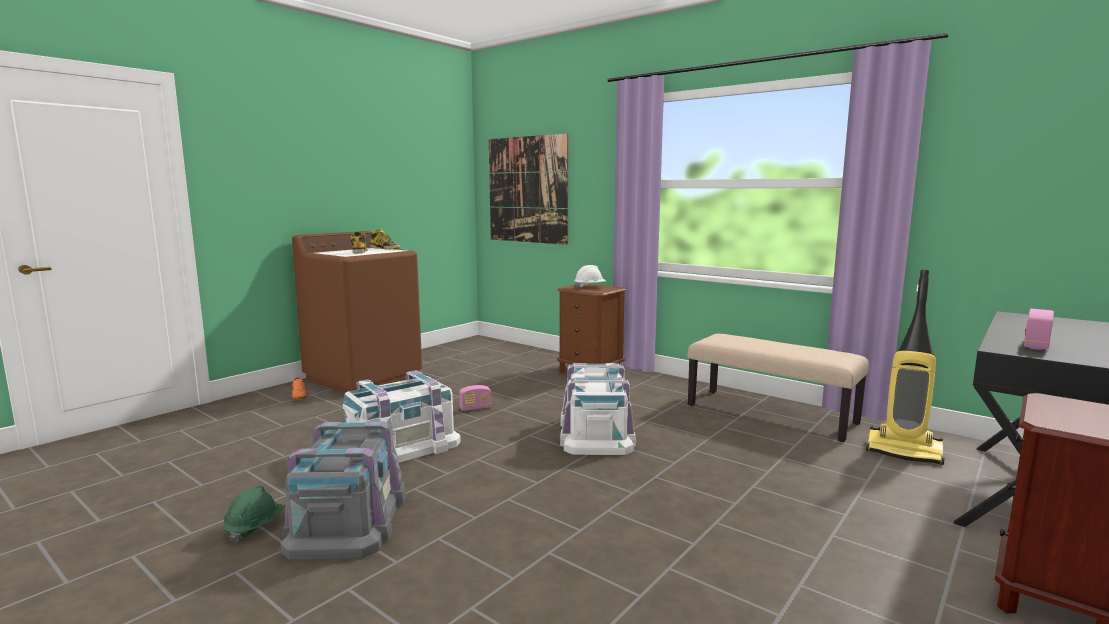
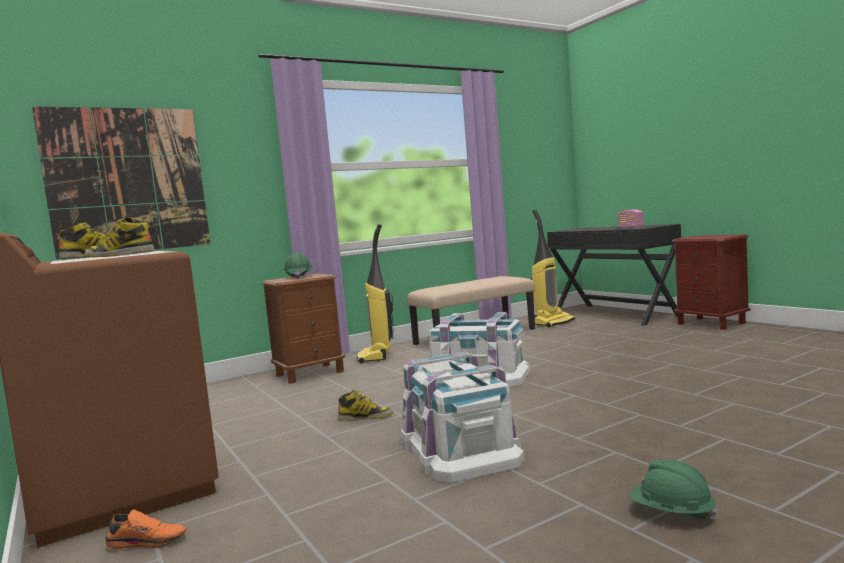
camera: 70 degrees left, 5 degrees down
(347, 519) = (646, 463): grey storage box -> none
(475, 408) = (366, 417): radio -> boot
(590, 287) = (298, 277): white hard hat -> green hard hat
(654, 384) = (376, 356): none -> vacuum cleaner

